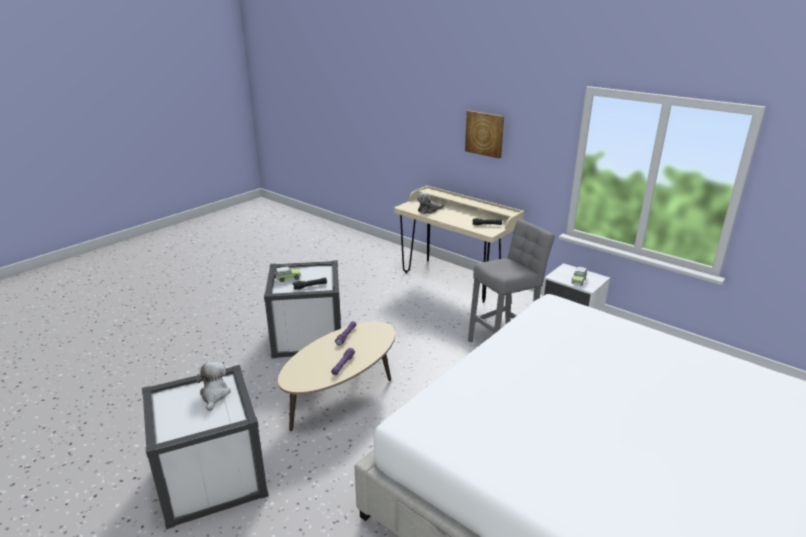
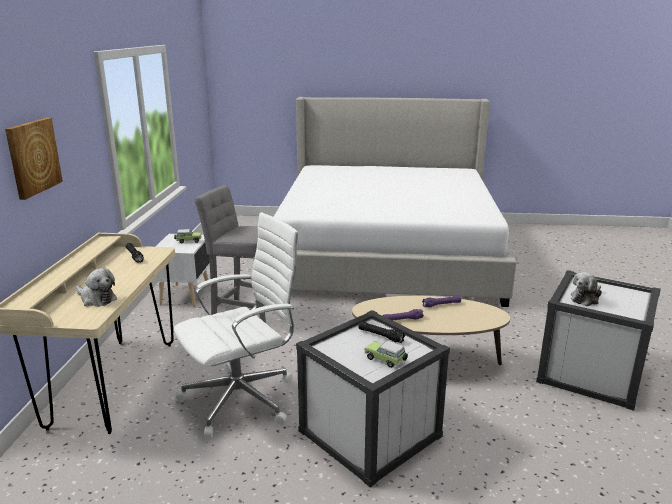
camera: 125 degrees left, 5 degrees down
(391, 310) = (243, 399): none -> white office chair

